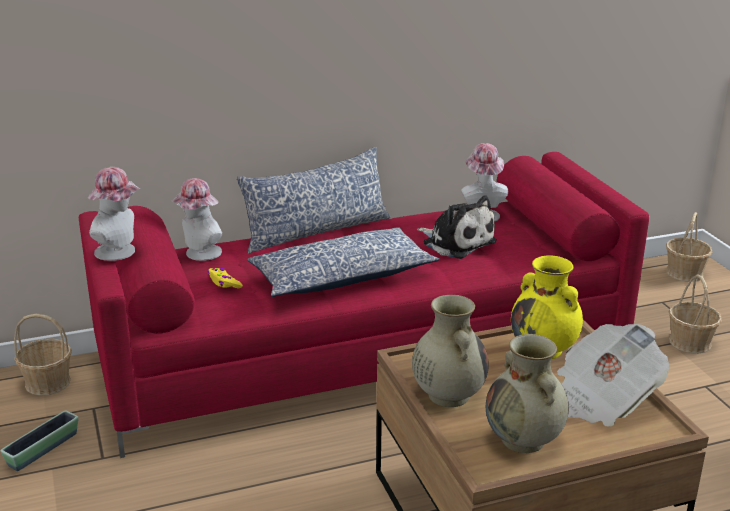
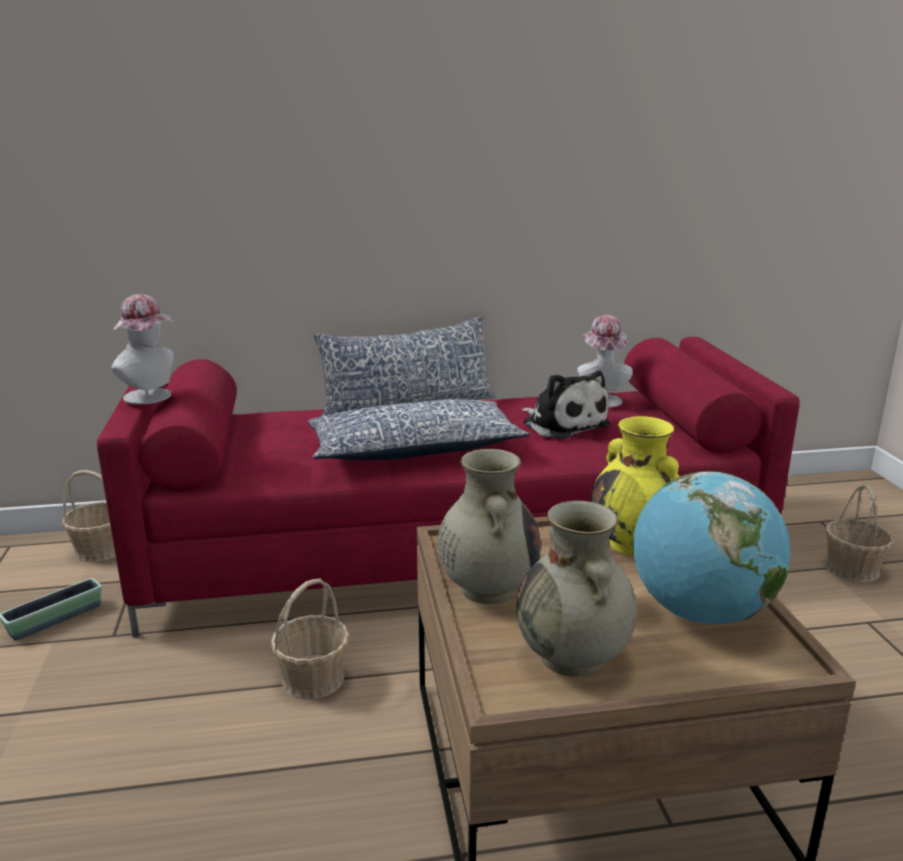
camera: 10 degrees right, 5 degrees down
(200, 254) = (268, 418): hat -> none
(224, 283) = (278, 446): yellow game controller -> none
(601, 399) = (700, 613): newspaper -> globe
(685, 273) = (852, 492): basket -> basket (313, 678)

